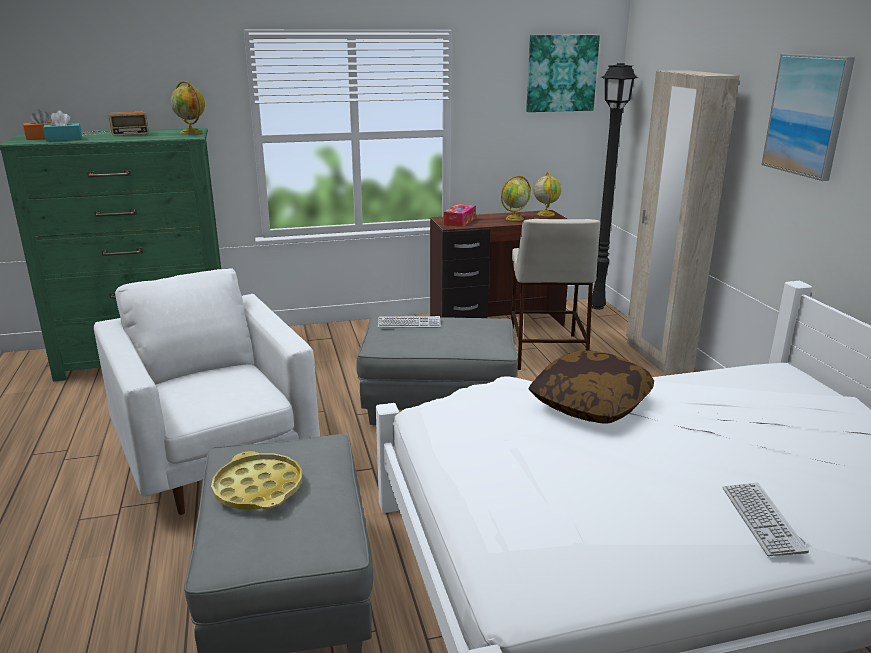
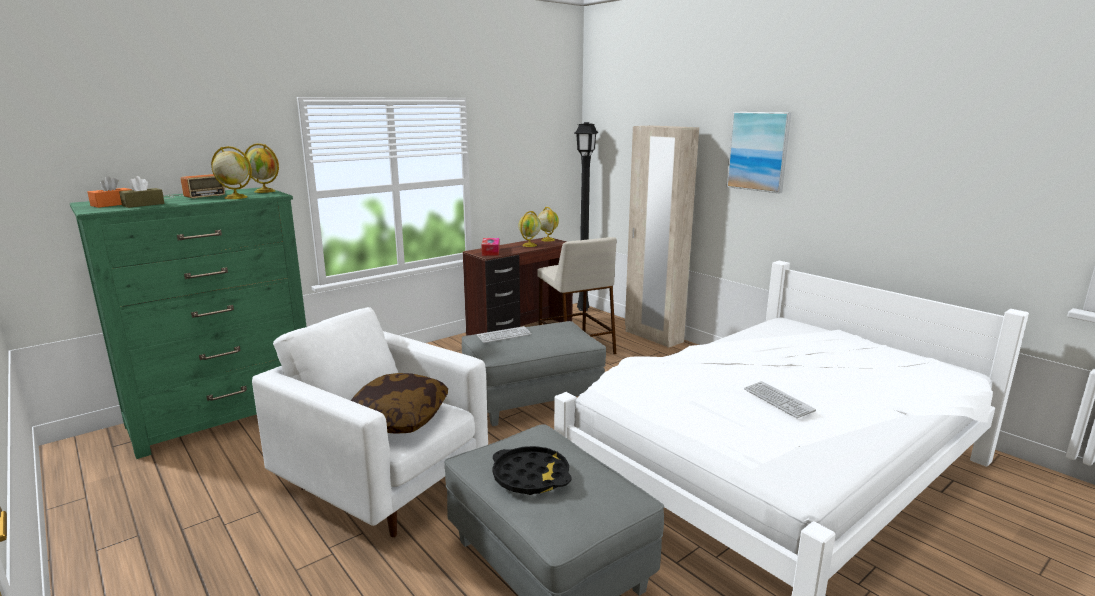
camera: 25 degrees left, 5 degrees down
(64, 139) = (143, 204): turquoise tissue box -> brown tissue box
(150, 137) = (235, 197): none -> globe
(258, 488) = (531, 476): yellow tray -> black tray
(561, 73) = (543, 131): picture -> none
(590, 404) = (703, 363): pillow -> pillow (398, 419)
(762, 519) = (873, 406): keyboard -> keyboard (778, 400)

